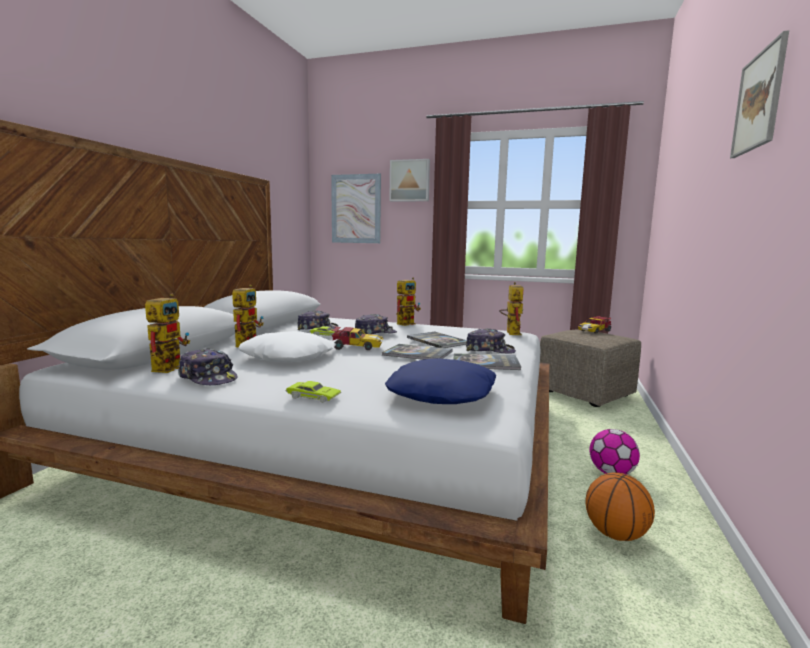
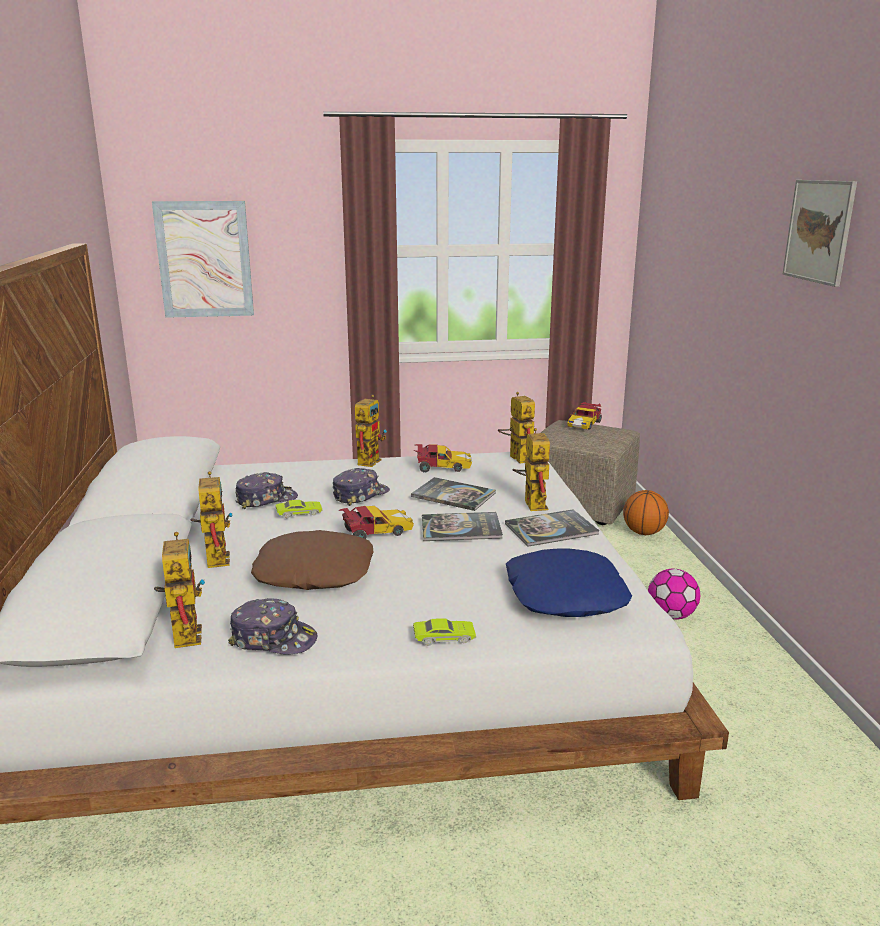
camera: 25 degrees left, 10 degrees up
(288, 356) = (315, 572): white pillow -> brown pillow
(410, 181) = (297, 213): picture -> none
(449, 330) = (441, 467): none -> toy car
(489, 350) = (531, 503): cap -> toy robot
(615, 534) = (713, 686): basketball -> basketball (643, 532)

